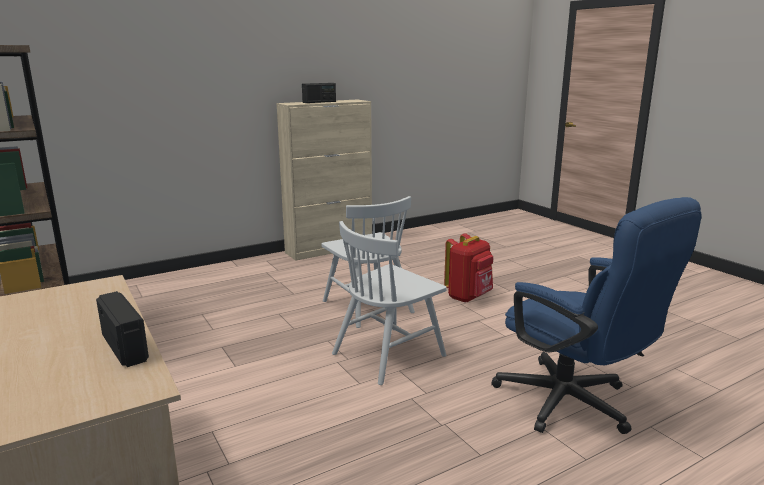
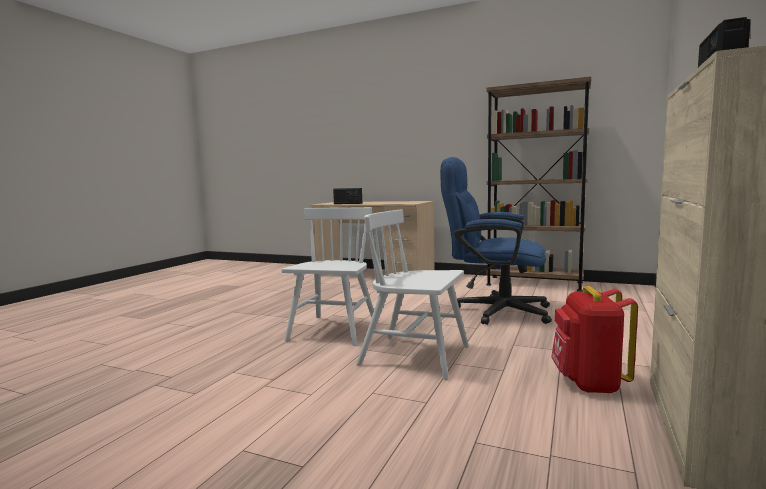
camera: 145 degrees right, 10 degrees down
(468, 297) = (308, 409): red backpack -> red backpack (589, 384)
(575, 405) = (165, 341): blue office chair -> blue office chair (493, 311)

